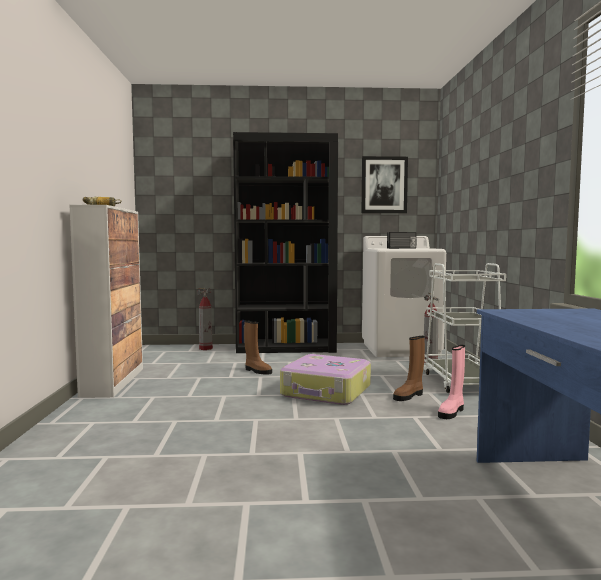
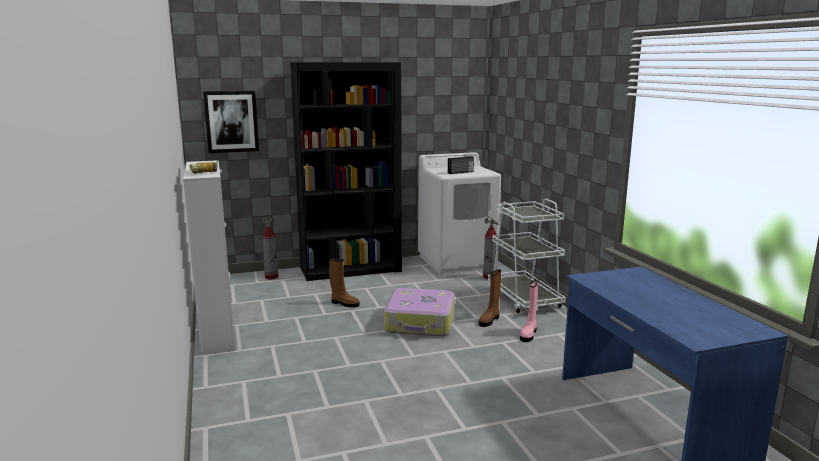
camera: 15 degrees left, 10 degrees up
(384, 185) = (437, 103): picture -> picture (231, 121)

